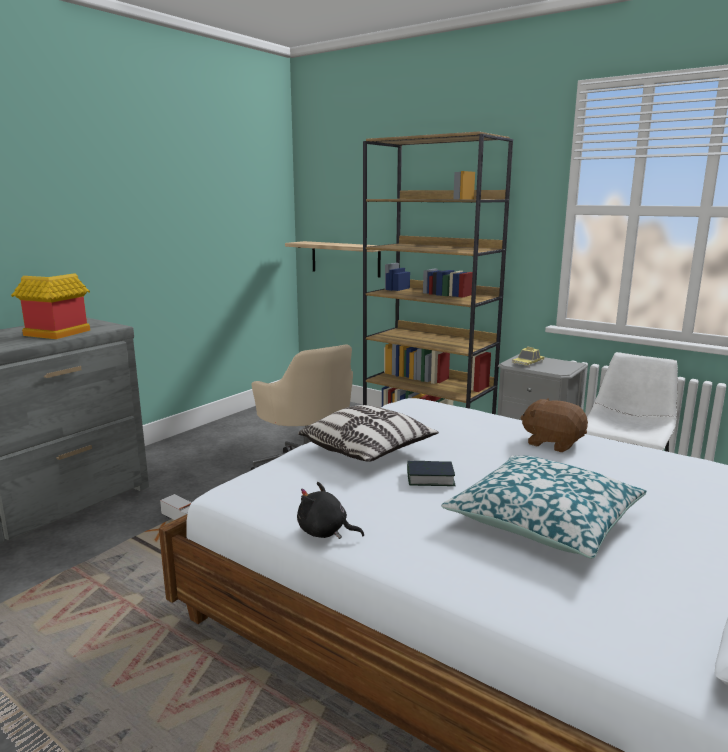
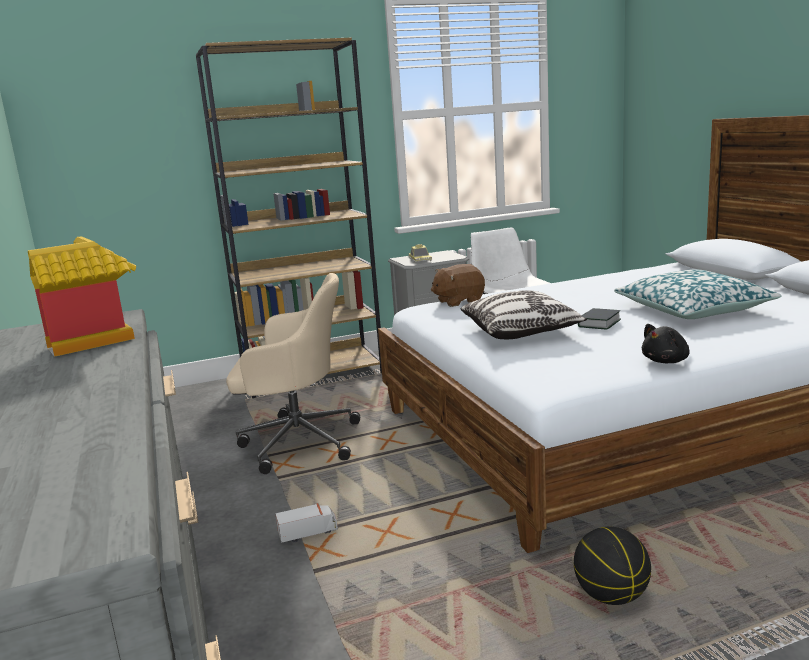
camera: 55 degrees left, 0 degrees up
(140, 683) = (611, 596): none -> basketball
(345, 258) = (127, 205): shelf -> none
(553, 443) = (572, 288): brown plush toy -> brown plush toy (458, 301)

